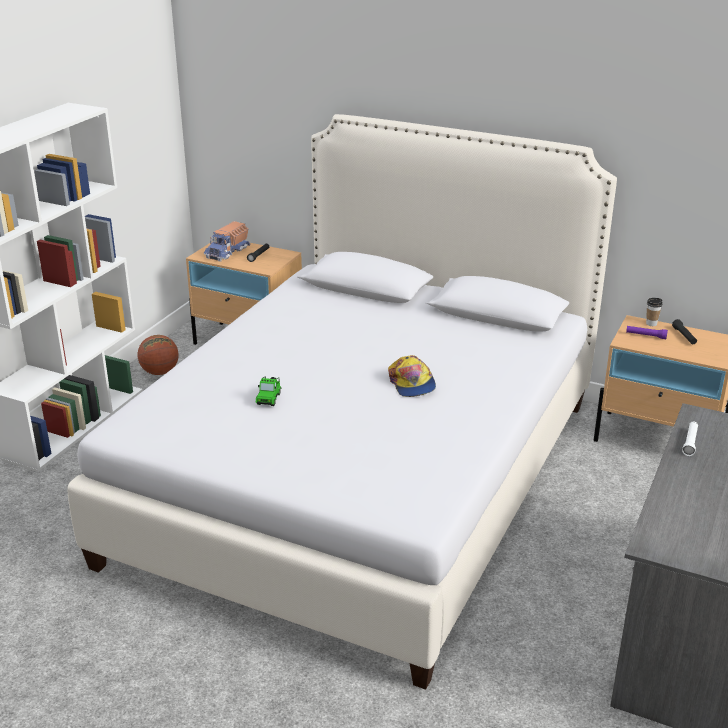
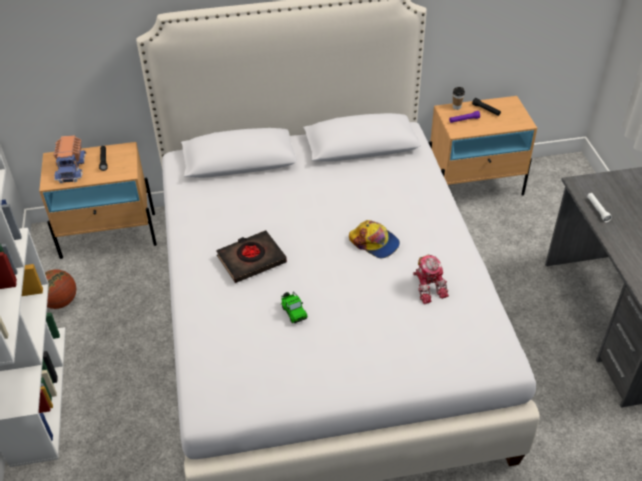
camera: 35 degrees left, 15 degrees up
(283, 352) = (251, 259): none -> black book
(420, 434) = (428, 286): none -> toy robot

